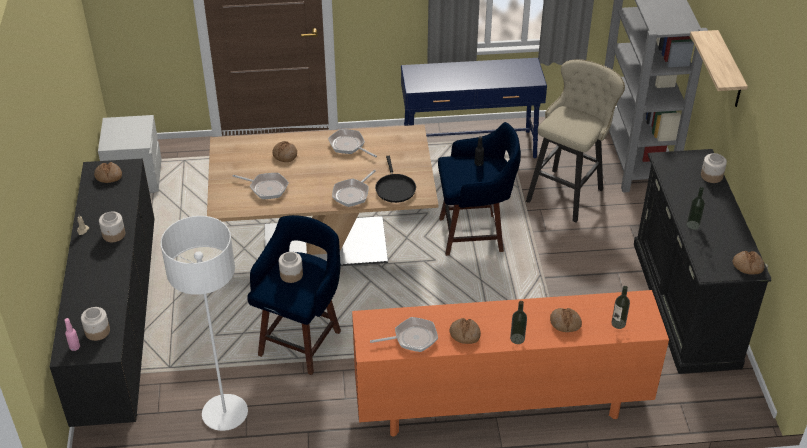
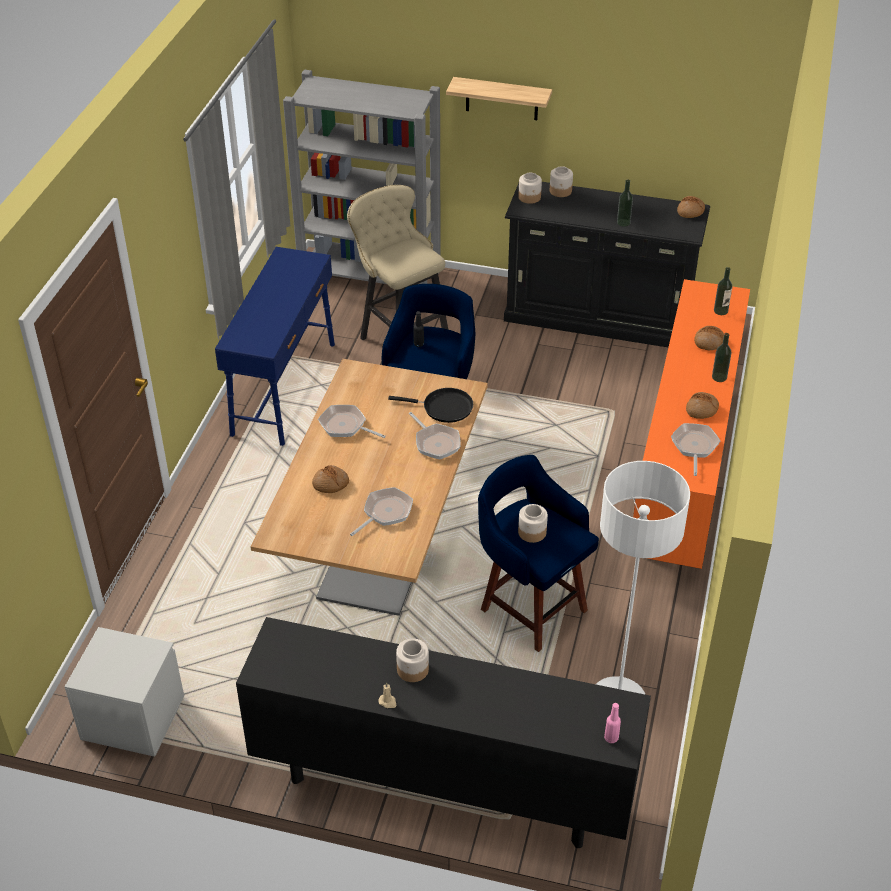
camera: 70 degrees left, 0 degrees up
(97, 331) = (591, 711): jar -> jar (529, 197)
(108, 176) = (286, 658): bread -> none
(349, 146) = (345, 426): frying pan -> frying pan turned 60 degrees clockwise

